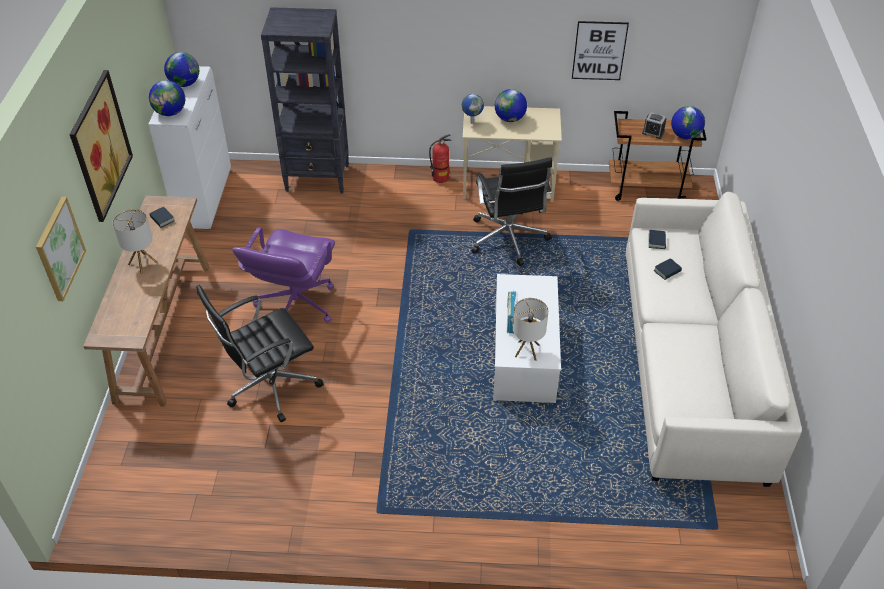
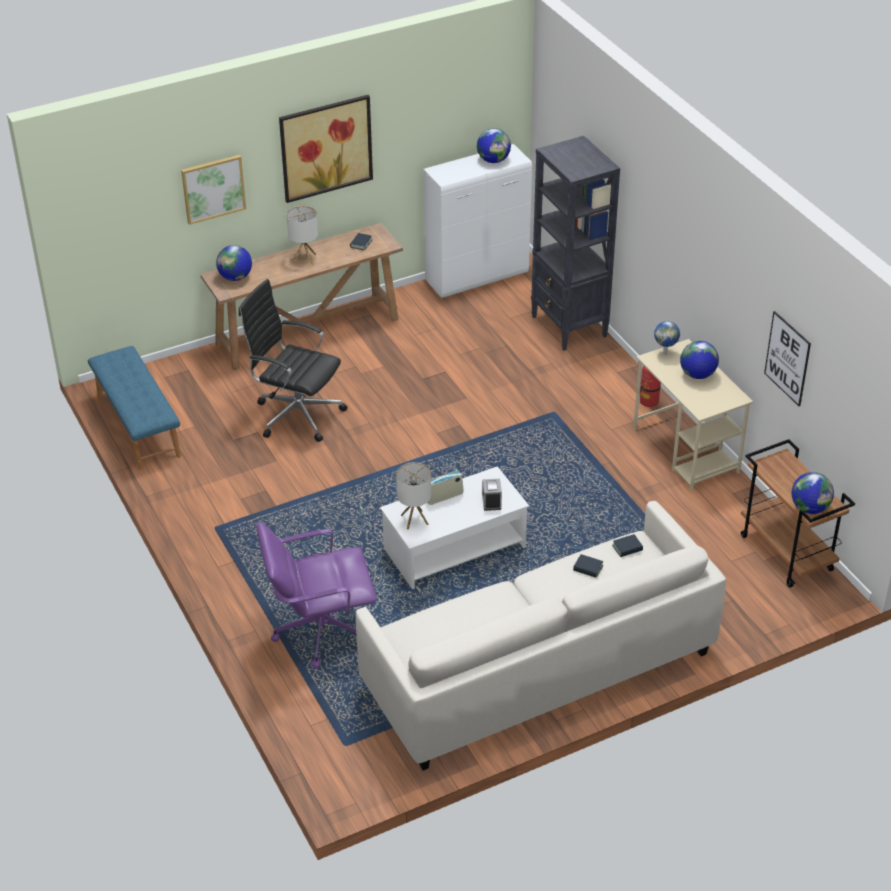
camera: 60 degrees right, 5 degrees down
(170, 112) = (448, 172): globe -> globe (235, 277)
(174, 518) = (137, 426): none -> blue bench
(295, 305) = (395, 387): purple office chair -> purple office chair (320, 631)
(508, 240) = (602, 481): black office chair -> none
(653, 132) = (790, 483): alarm clock -> alarm clock (491, 501)

